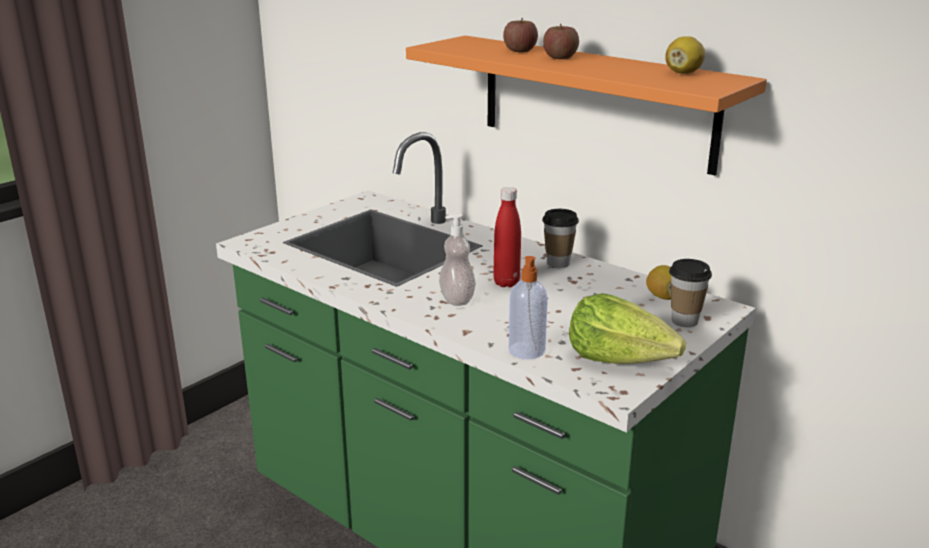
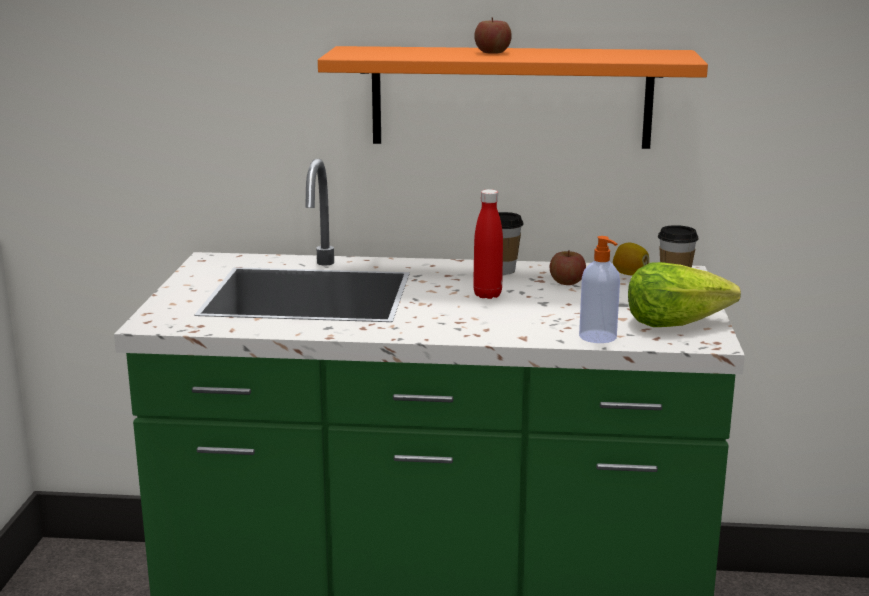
camera: 35 degrees left, 5 degrees down
(457, 299) = (469, 317): soap dispenser -> none
(520, 50) = (438, 51): apple -> apple (567, 282)
(683, 73) = (627, 52): lemon -> none

